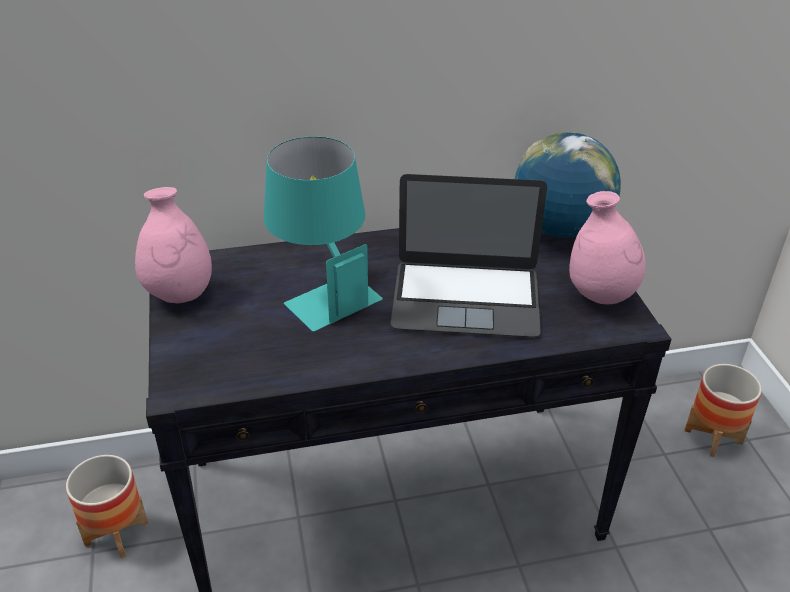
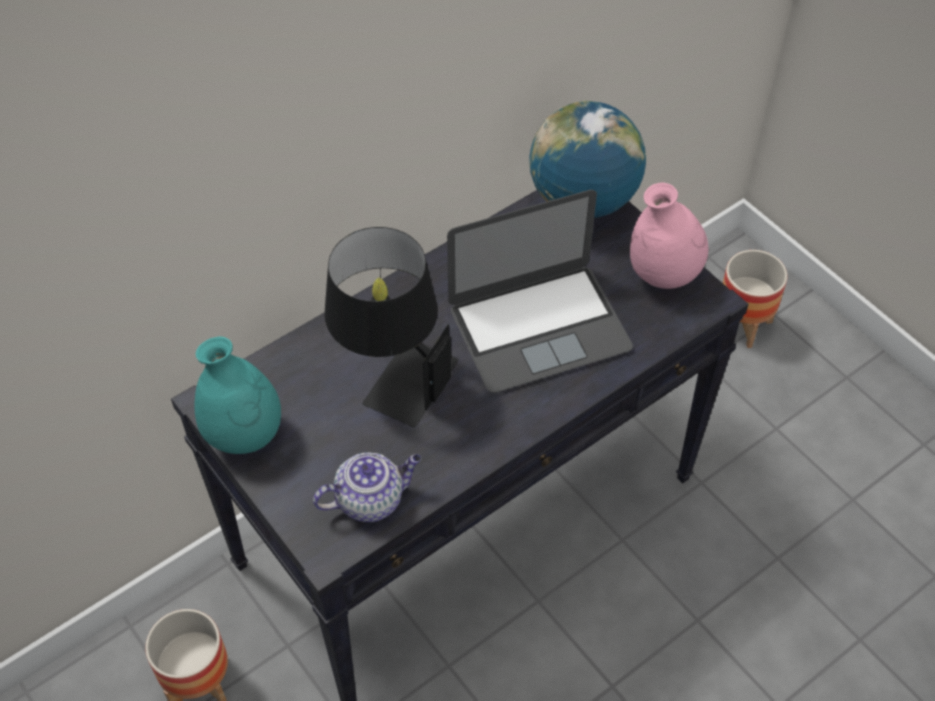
camera: 25 degrees left, 15 degrees up
(179, 294) = (244, 434): pink vase -> turquoise vase
(239, 368) = (371, 499): none -> teapot
(322, 292) = (392, 374): turquoise table lamp -> black table lamp

